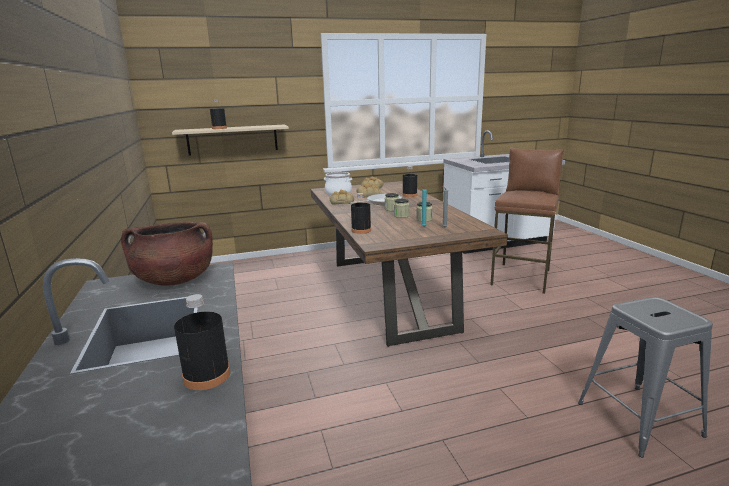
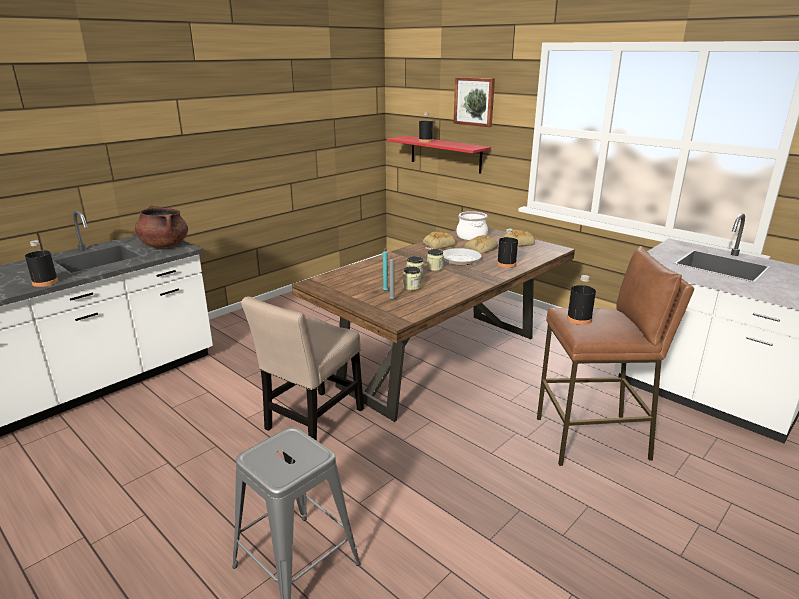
camera: 60 degrees right, 5 degrees up
(232, 139) = (445, 154): beige shelf -> red shelf
(260, 86) = (474, 101): none -> picture
(361, 230) = (349, 271): black bottle -> black bottle (579, 319)
(437, 371) = (312, 422): none -> beige chair

